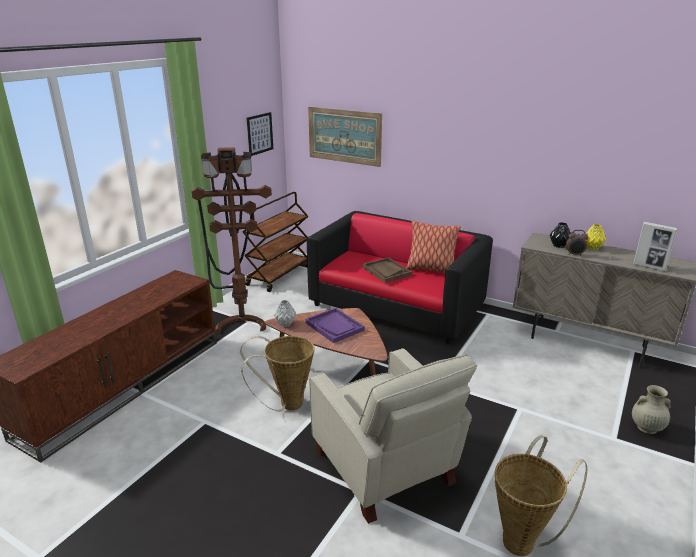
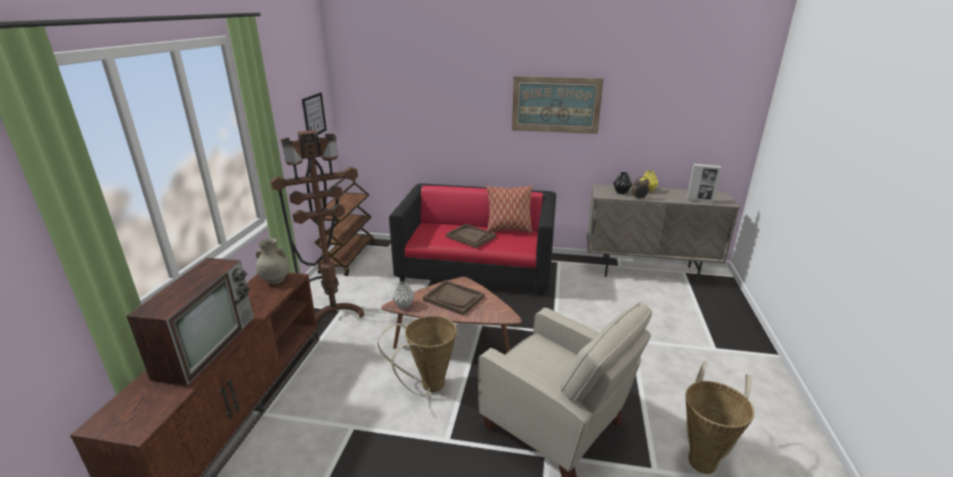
camera: 20 degrees left, 0 degrees up
(100, 321) = (207, 344): none -> television
(334, 326) = (454, 299): purple tray -> brown tray
(344, 136) = (401, 111): picture -> picture (556, 105)
(646, 428) = (730, 334): beige vase -> beige vase (275, 280)

